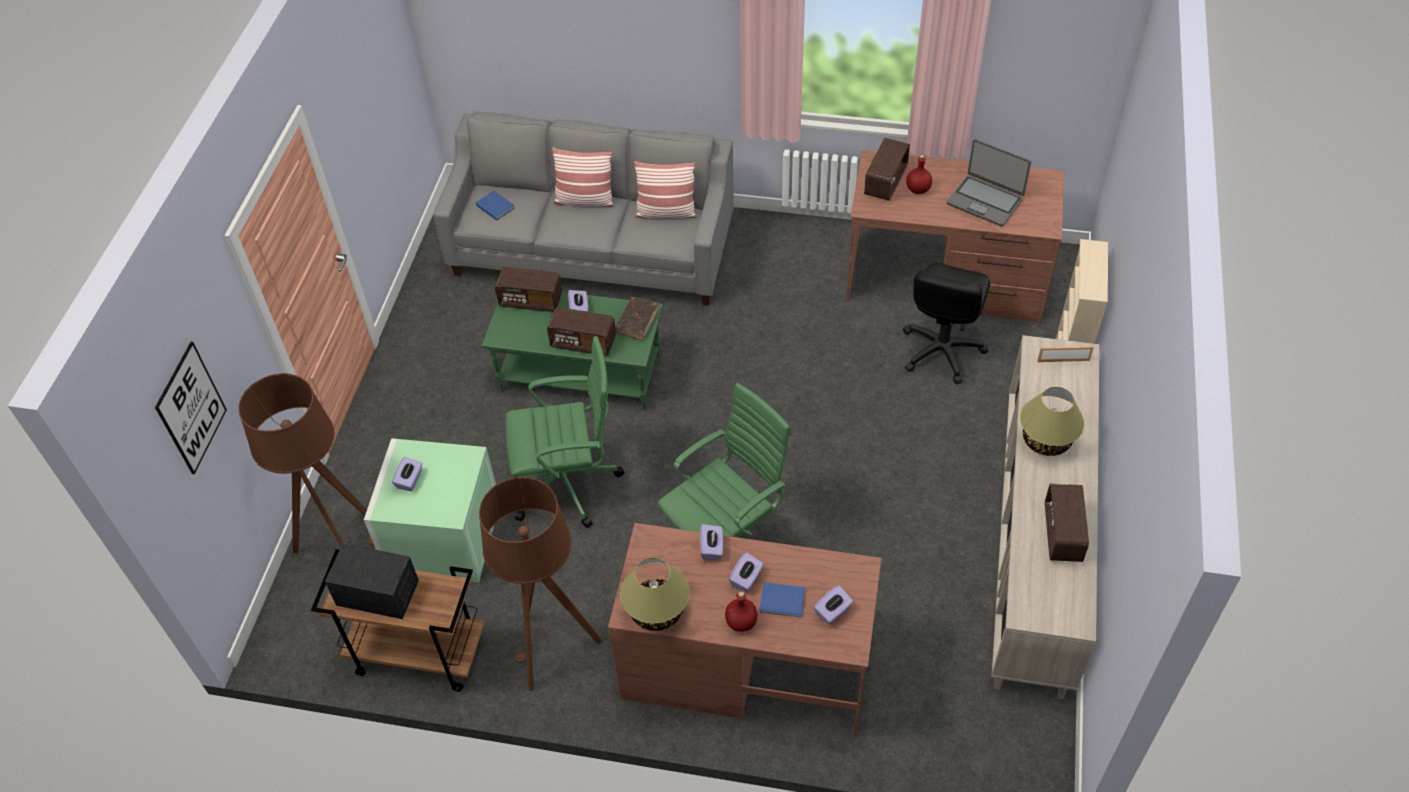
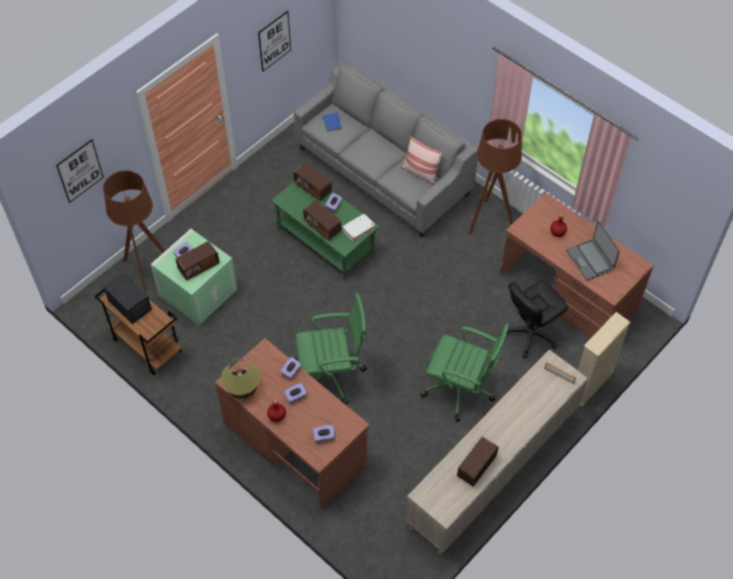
camera: 30 degrees right, 5 degrees up
(367, 109) = (274, 41): none -> picture
(552, 648) = (209, 379): brown floor lamp -> brown floor lamp (489, 221)
(568, 483) = (277, 298): green office chair -> green office chair (461, 389)
(585, 200) = (382, 143): pillow -> none
(637, 322) = (358, 229): brown book -> white book
(783, 601) = (304, 418): blue book -> none
(885, 181) = (543, 218): radio -> radio (198, 267)
(1045, 441) = (510, 413): table lamp -> none

